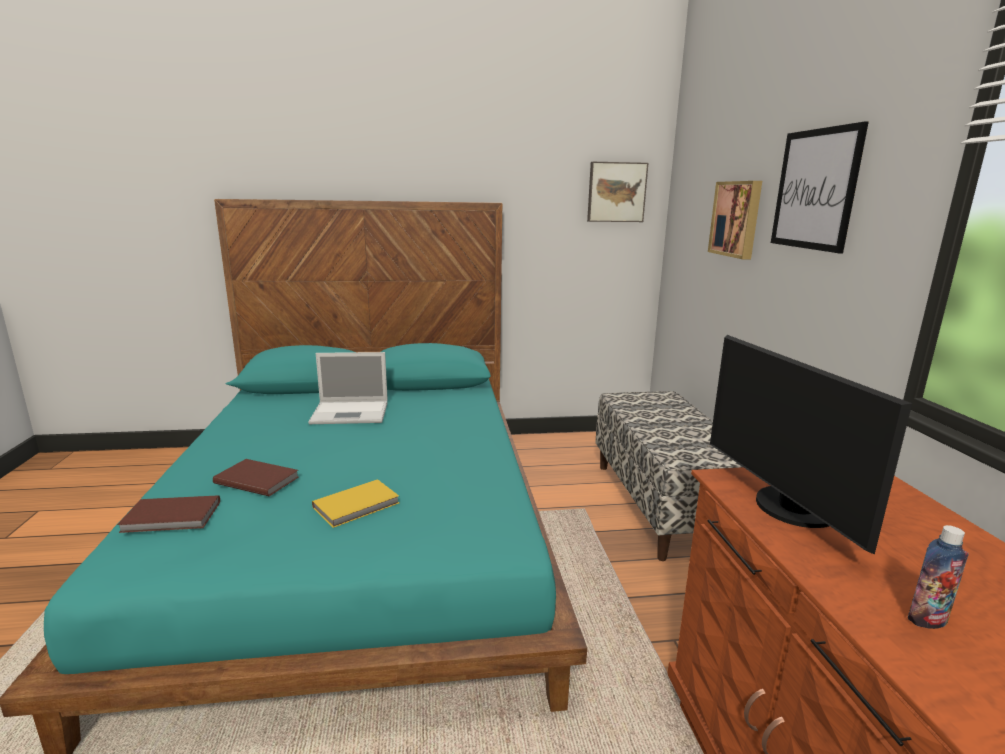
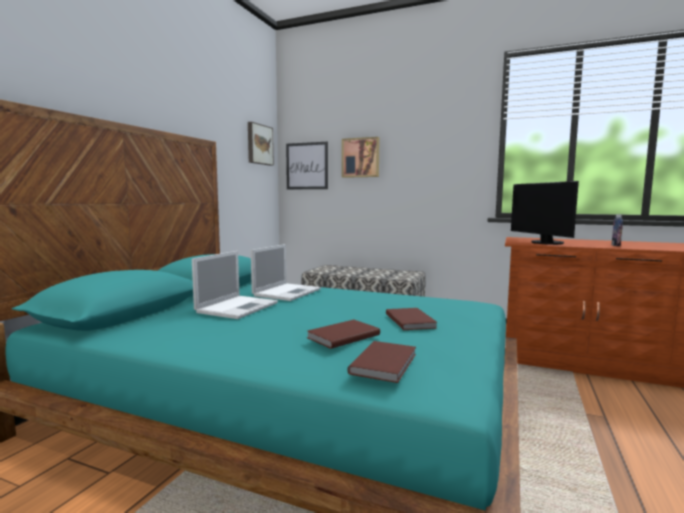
camera: 60 degrees left, 10 degrees down
(358, 505) = (411, 321): yellow book -> brown book
(436, 414) = (287, 292): none -> laptop
(788, 508) = (544, 243): monitor -> monitor turned 60 degrees clockwise
(815, 189) = (421, 139): picture -> picture (307, 166)

